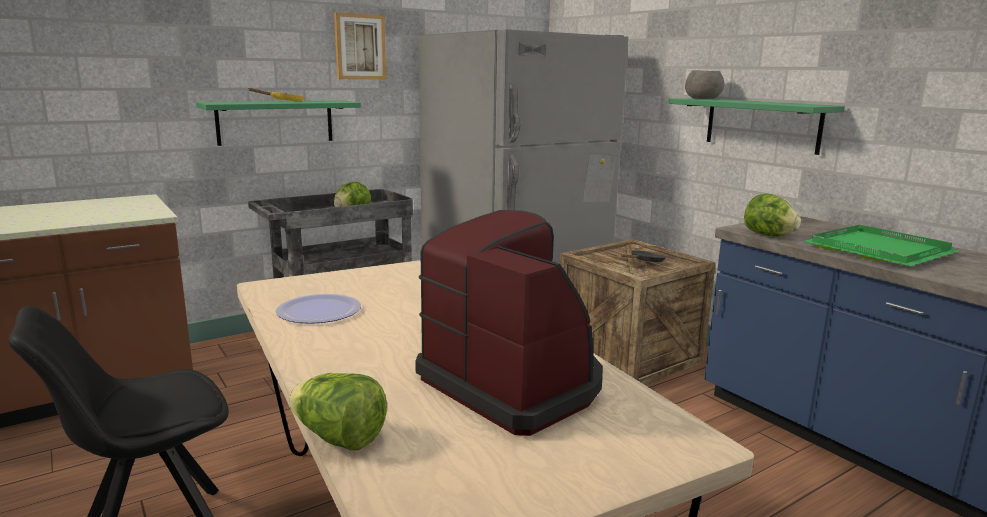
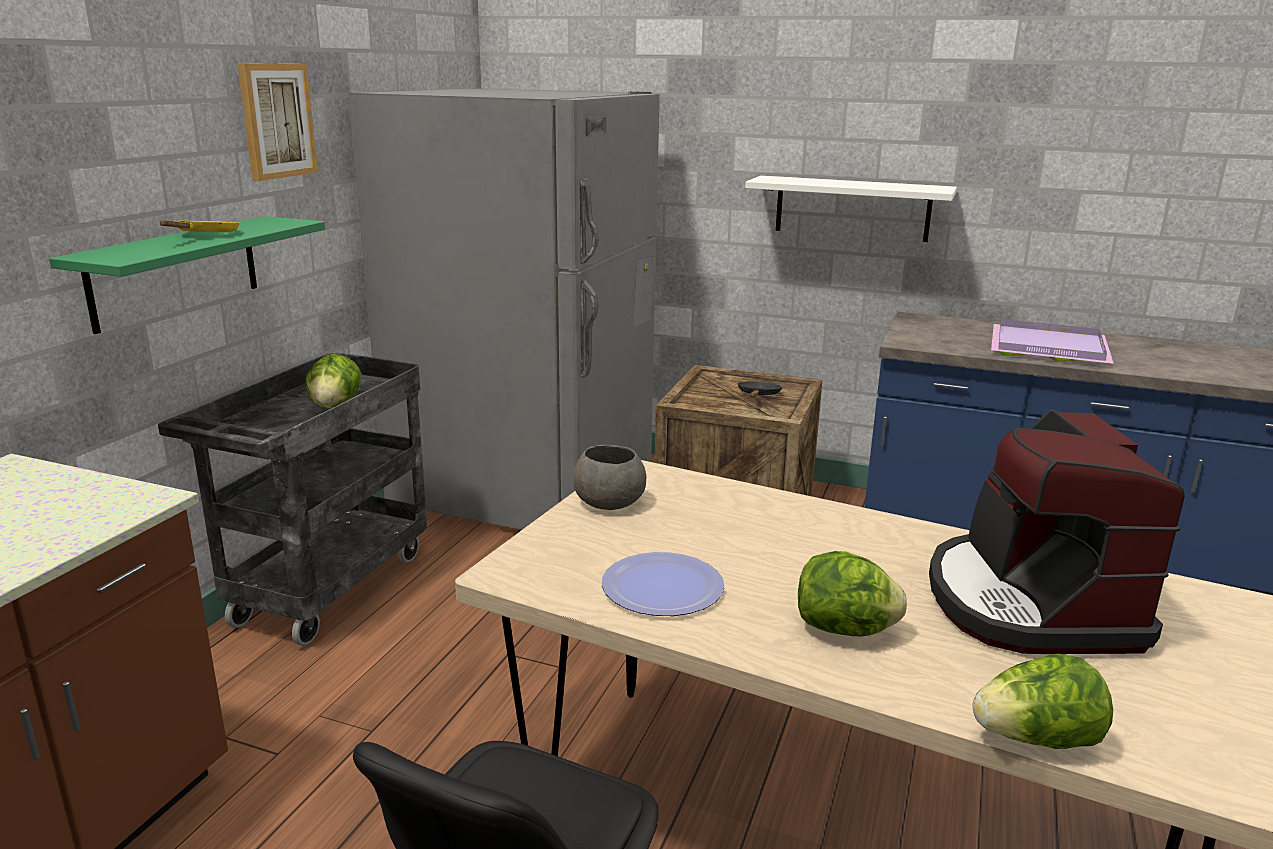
camera: 35 degrees left, 5 degrees up
(514, 383) = (1029, 603): coffee machine -> coffee machine turned 105 degrees counterclockwise
(702, 98) = (782, 179): grey bowl -> grey bowl (608, 502)
(762, 124) = (852, 208): green shelf -> white shelf
(768, 235) = (942, 347): lettuce -> lettuce (845, 630)
(882, 250) = (1050, 347): green tray -> purple tray

